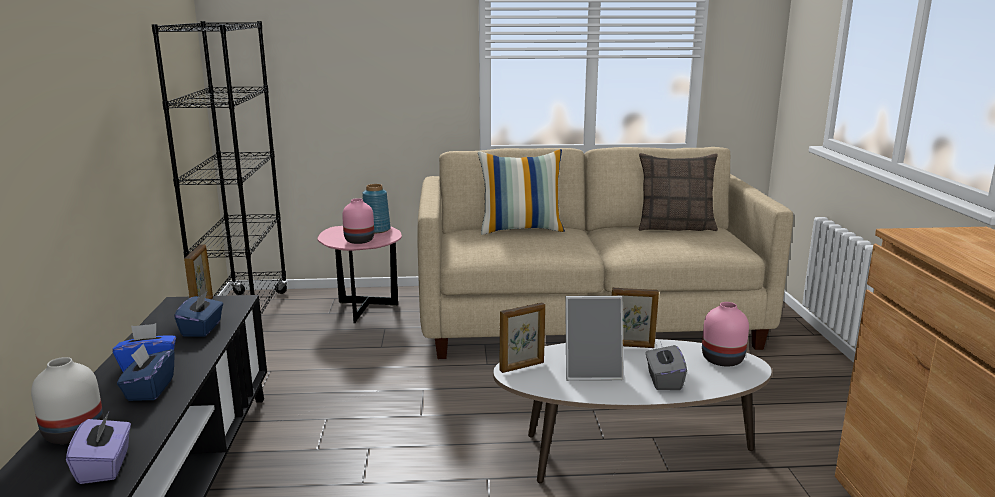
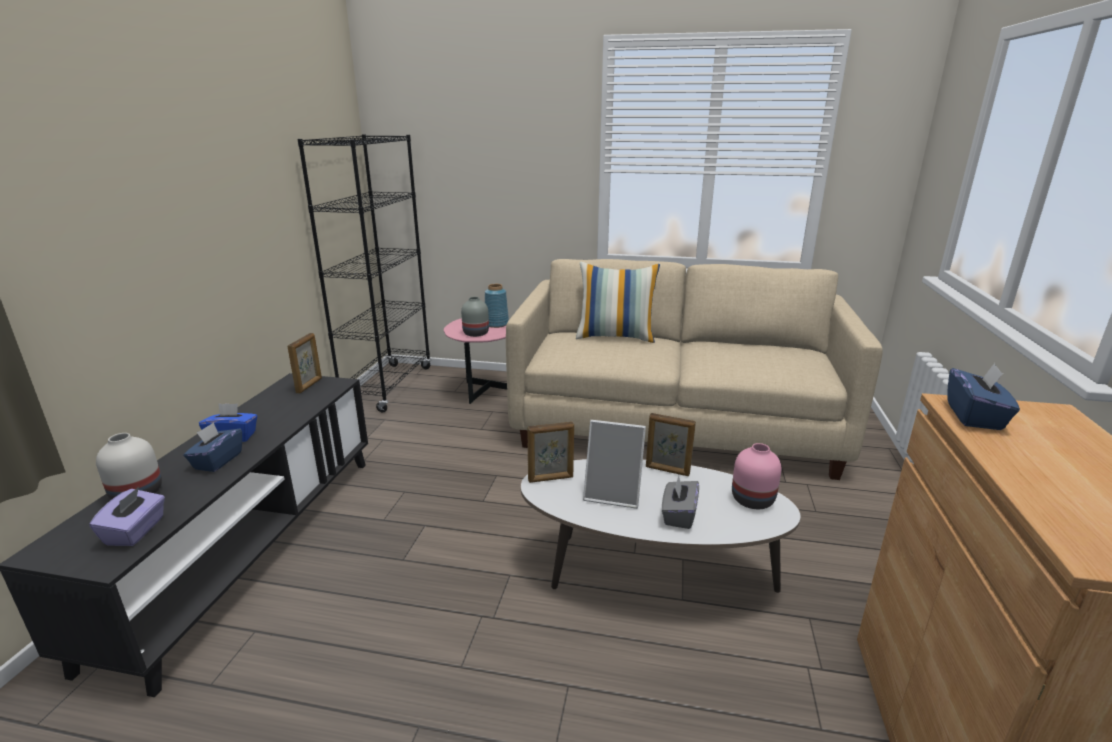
camera: 15 degrees right, 5 degrees up
(202, 329) = (295, 407): blue tissue box -> blue tissue box (974, 416)
(359, 241) = (476, 334): pink vase -> grey vase
(675, 227) = (768, 347): pillow -> none

